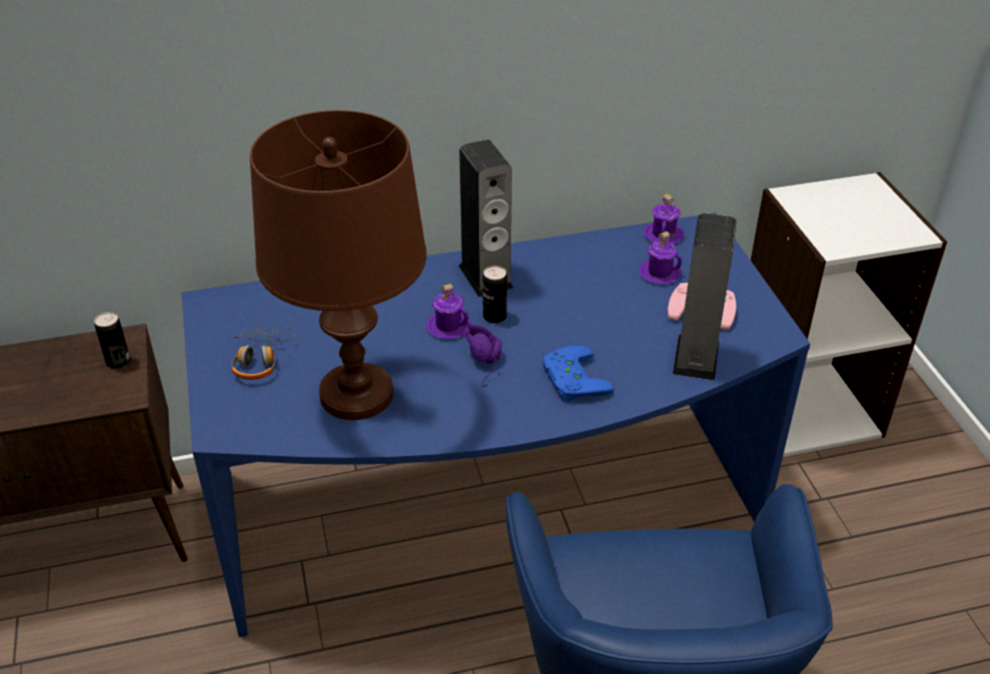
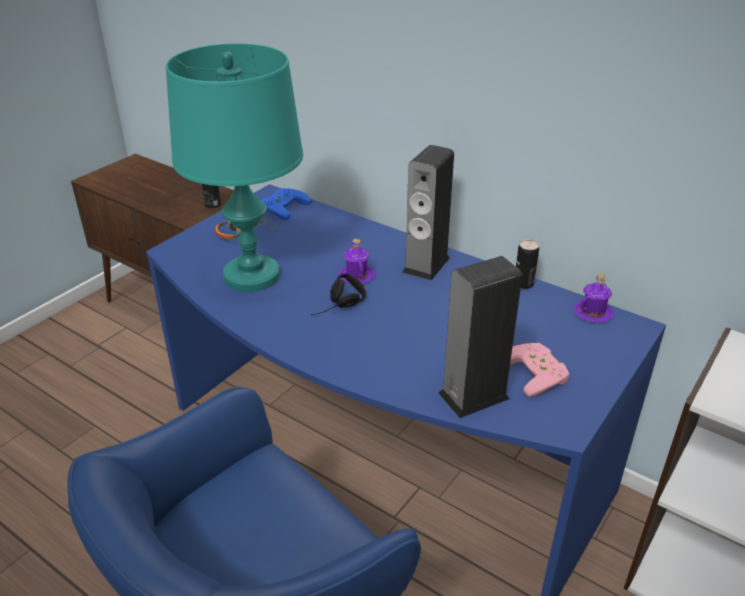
camera: 50 degrees right, 5 degrees down
(356, 394) = (251, 276): brown table lamp -> turquoise table lamp
(489, 364) = (340, 308): purple headphones -> black headphones
(494, 316) = (391, 287): can -> can (523, 284)
(571, 379) = (369, 348): blue game controller -> blue game controller (282, 206)
(659, 273) = (545, 332): purple mug -> none

